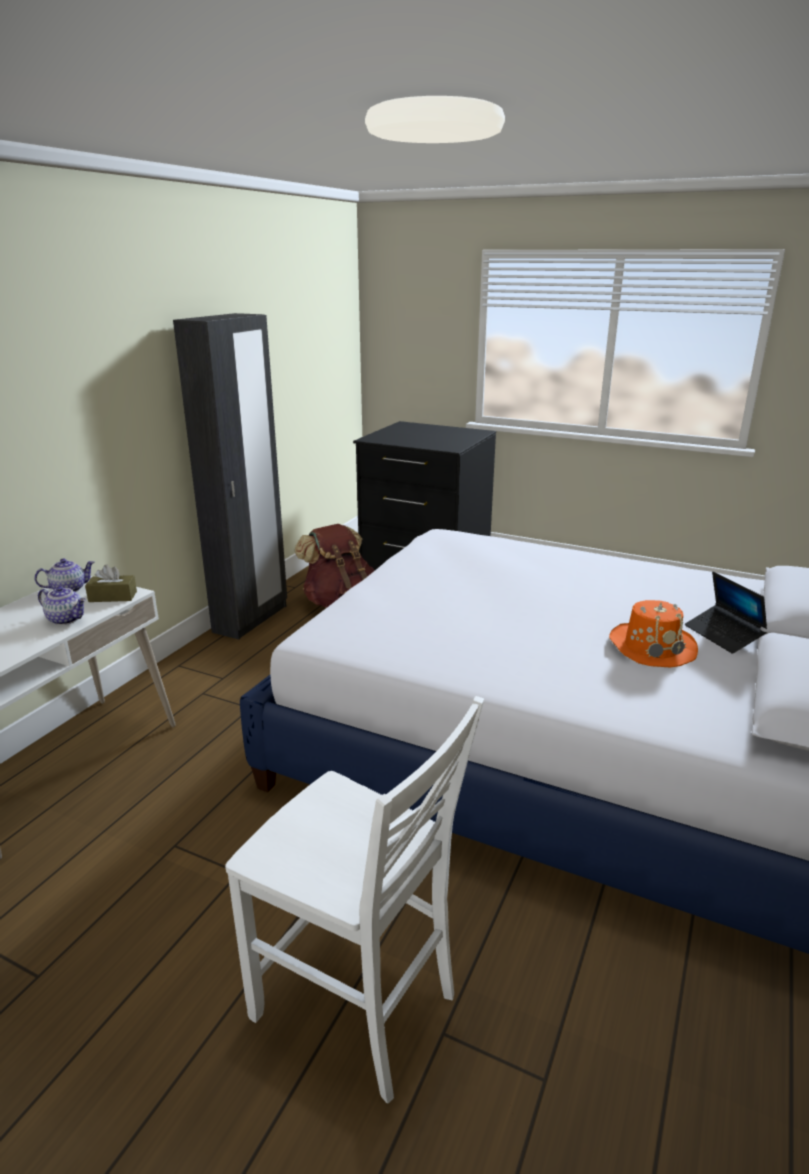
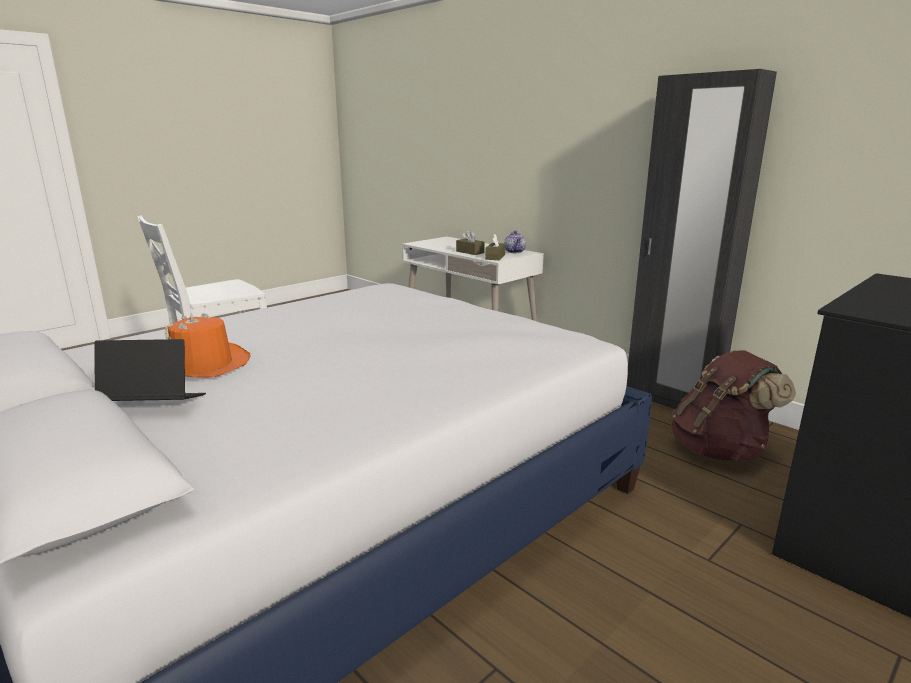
camera: 110 degrees right, 5 degrees down
(67, 619) = (470, 252): teapot -> brown tissue box

